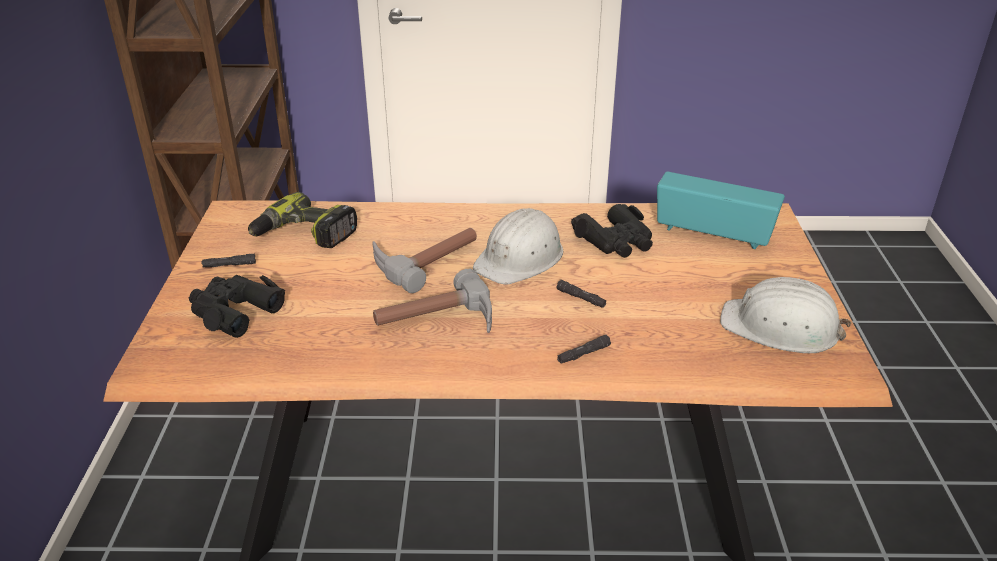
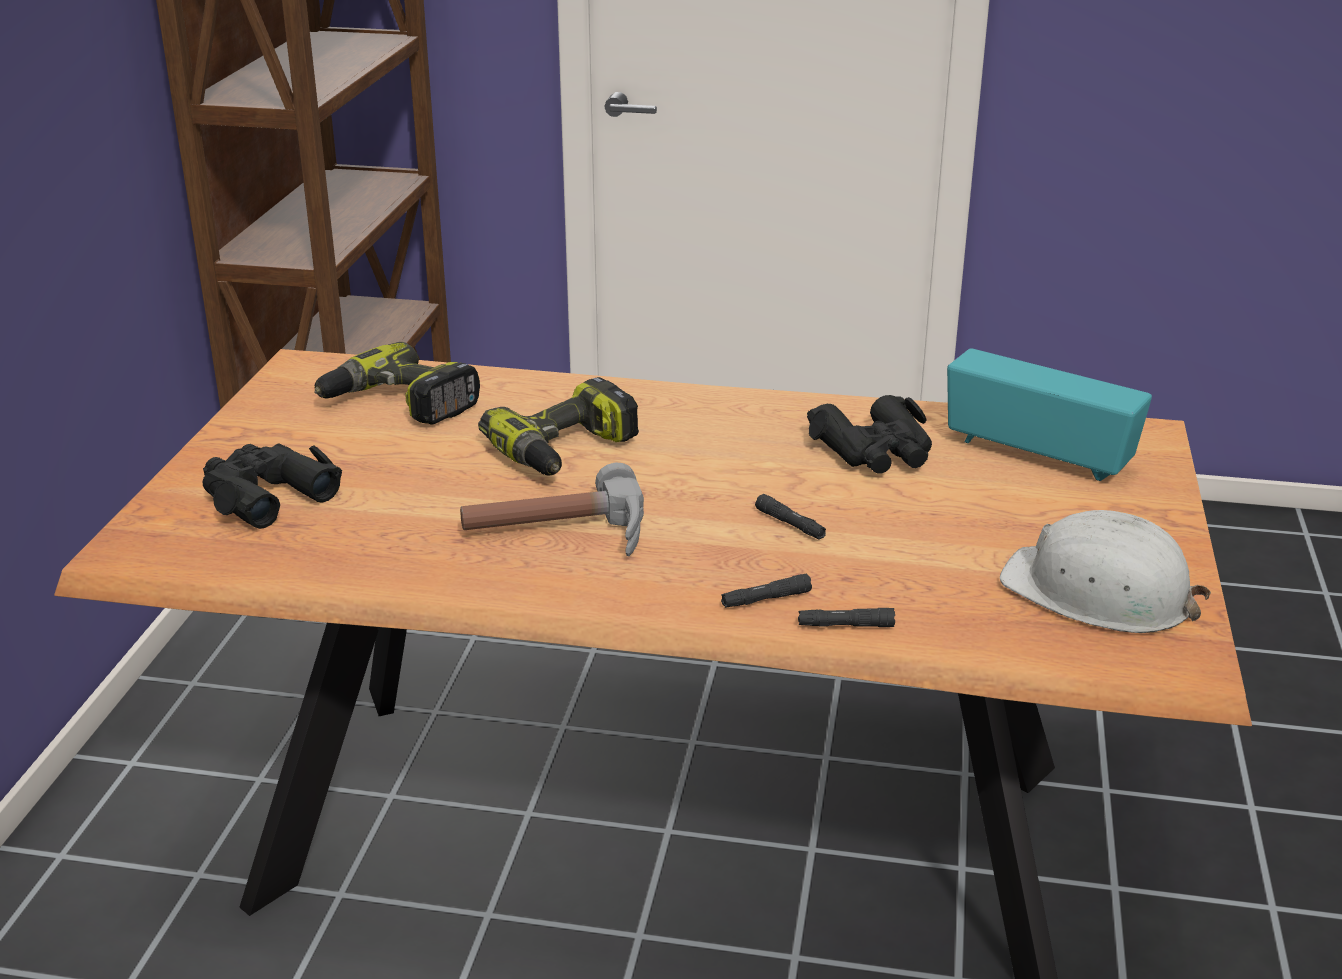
camera: 10 degrees right, 5 degrees down
(229, 265) = (278, 435): black flashlight -> black flashlight (845, 626)
(424, 259) = (567, 451): hammer -> power drill
(520, 258) = (715, 461): white hard hat -> none

